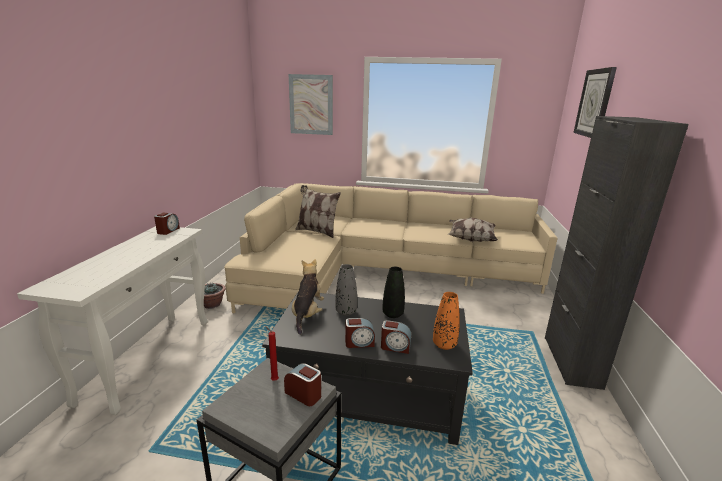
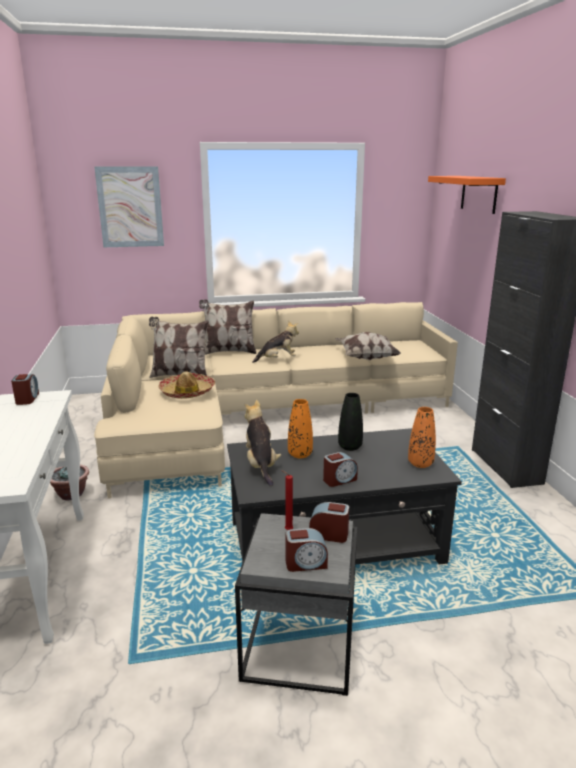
camera: 20 degrees left, 0 degrees up
(309, 244) = (187, 392): none -> hat
(346, 311) = (300, 454): grey vase -> orange vase
(365, 219) = (228, 352): none -> pillow
(395, 347) = (377, 476): alarm clock -> alarm clock (306, 563)
(396, 230) = (277, 360): none -> plush toy
(594, 103) = (479, 194): wall clock -> orange shelf

